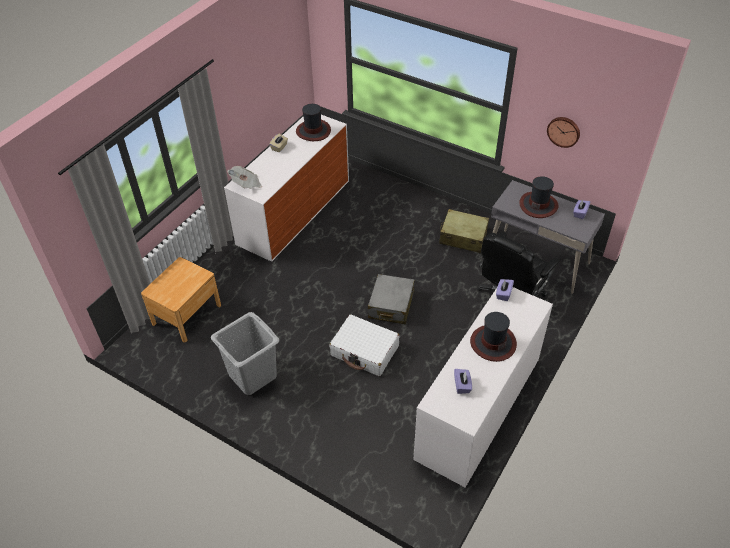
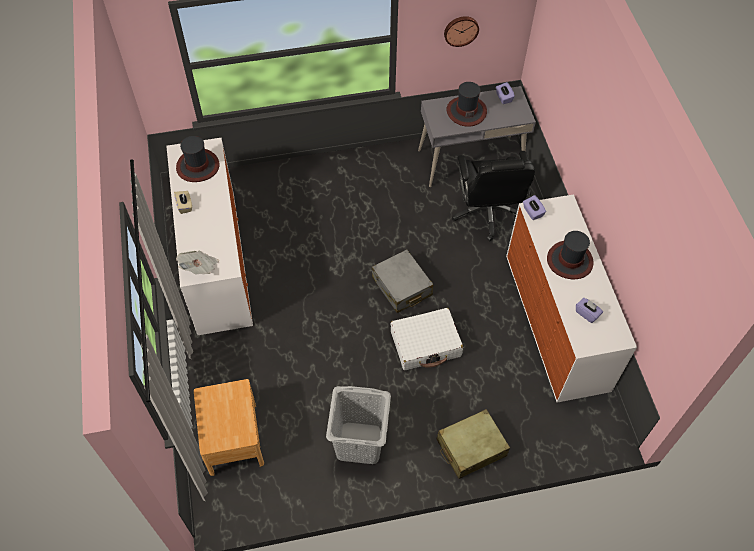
camera: 45 degrees left, 10 degrees up
(463, 237) = (392, 180): beige suitcase -> beige suitcase (471, 448)

